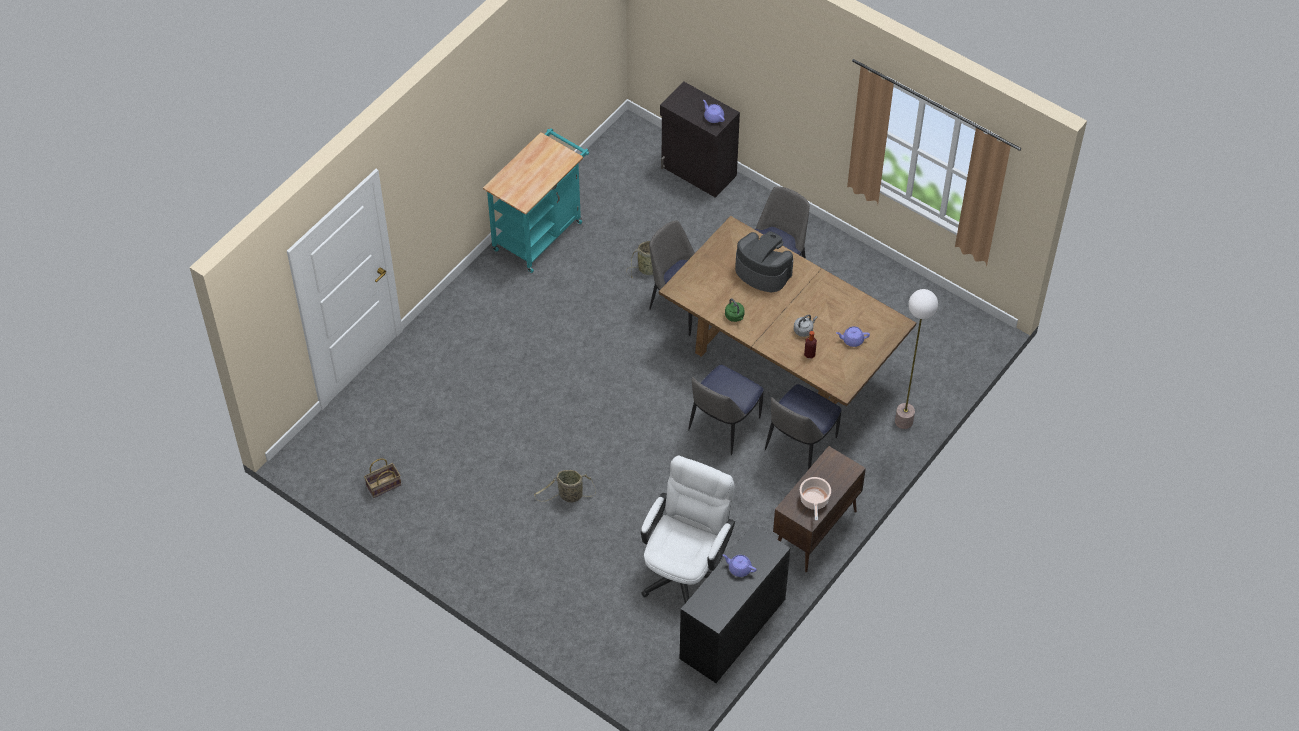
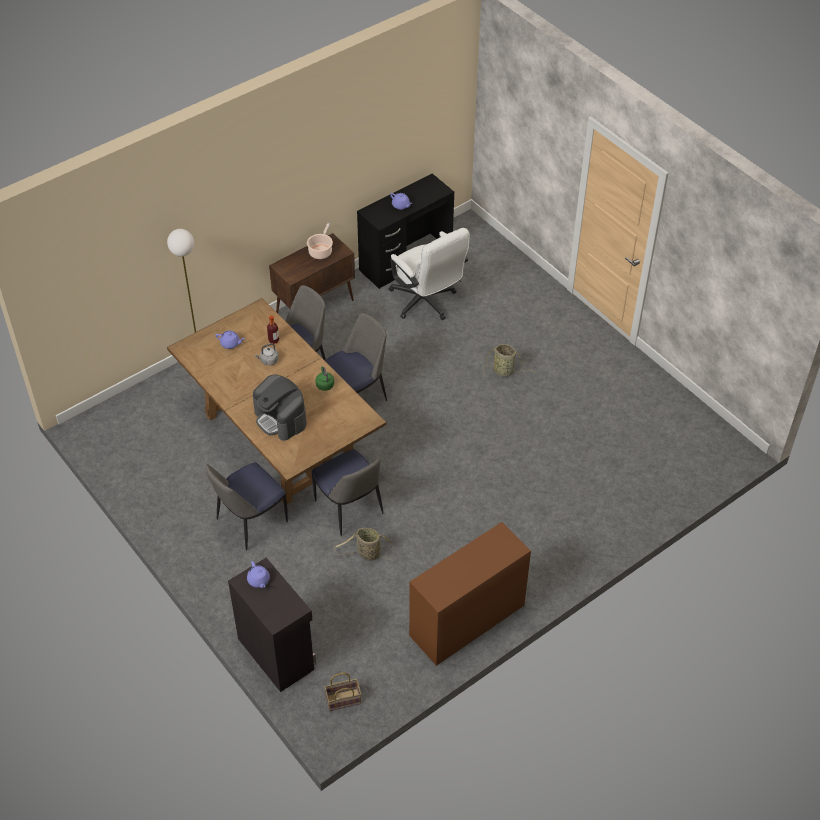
camera: 165 degrees left, 5 degrees down
(383, 486) = (663, 411): basket -> basket (344, 699)
(541, 232) = (467, 620): turquoise cart -> brown desk
(685, 569) = (426, 303): white office chair -> white office chair turned 75 degrees counterclockwise

